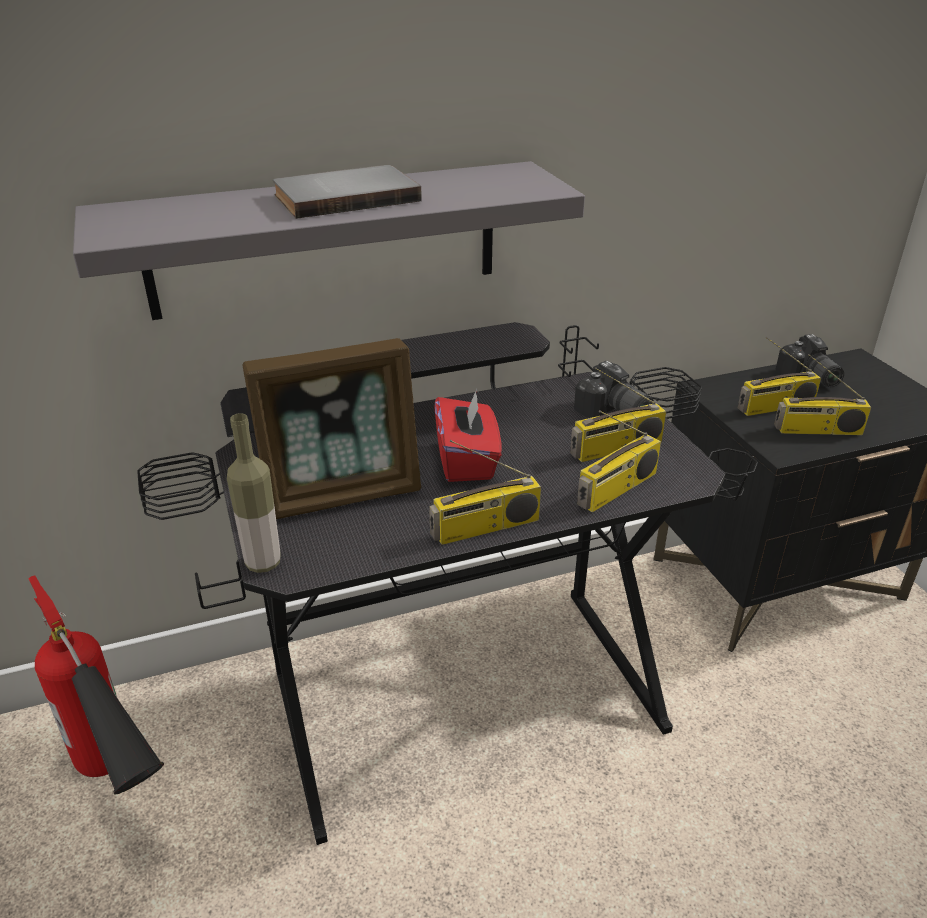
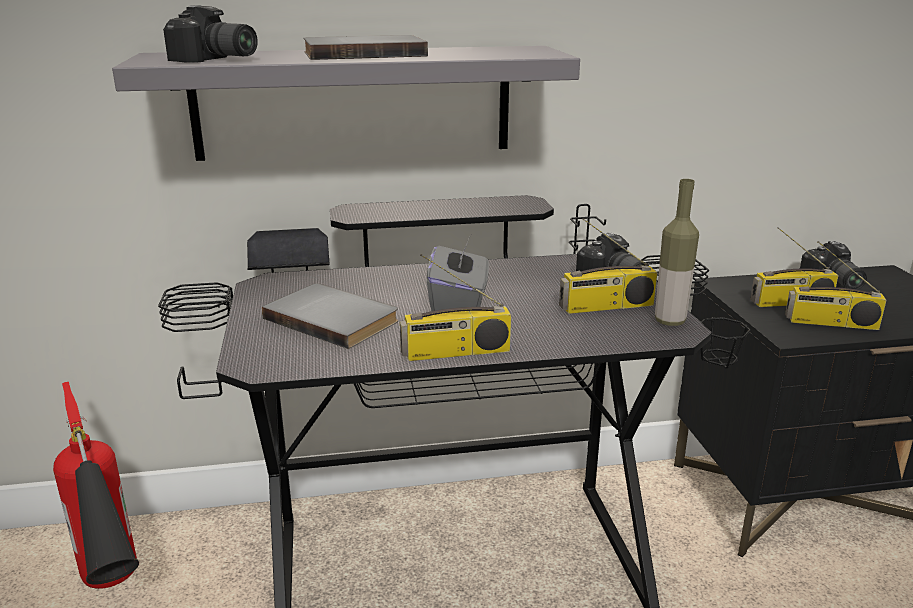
camera: 10 degrees right, 10 degrees down
(183, 224) = (214, 59): none -> camera
(263, 563) = (240, 360): bottle -> bottle (670, 321)
(343, 493) = (334, 318): picture frame -> grey book
(467, 461) = (459, 305): red tissue box -> grey tissue box
(617, 490) = (596, 335): radio -> none

